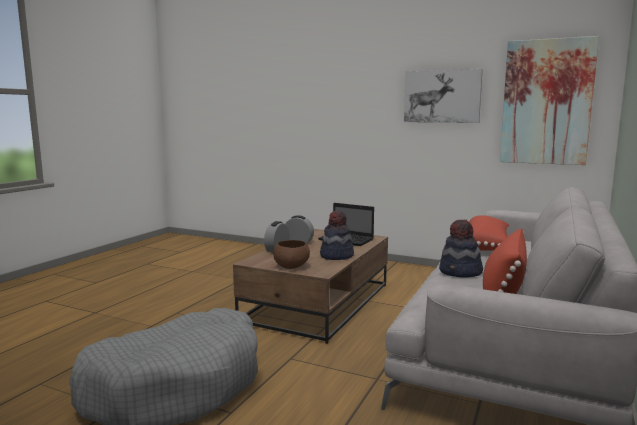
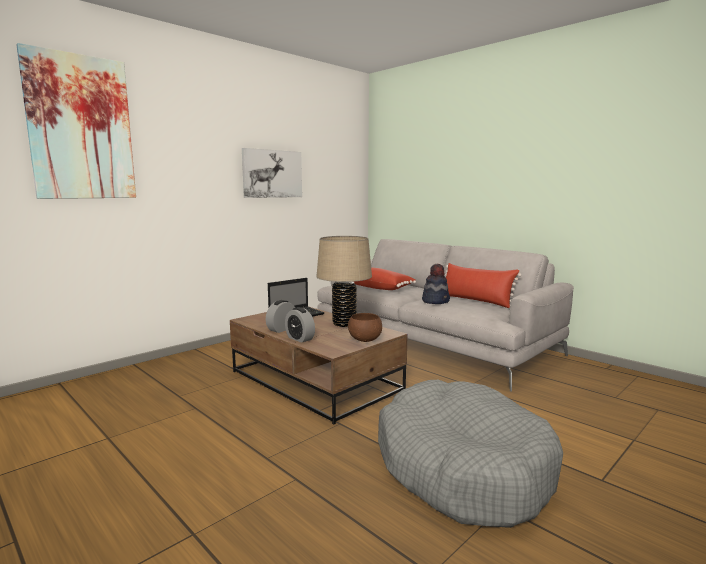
camera: 70 degrees left, 0 degrees up
(336, 255) = (344, 324): hat -> beige table lamp
(546, 102) = (336, 181): picture -> picture (81, 128)

